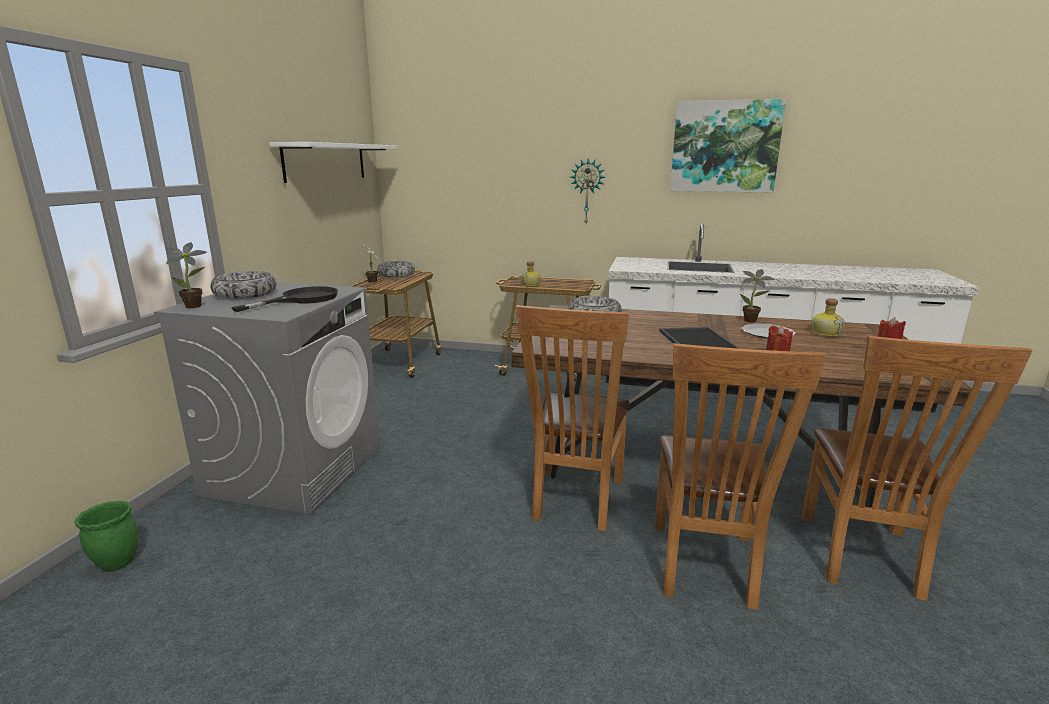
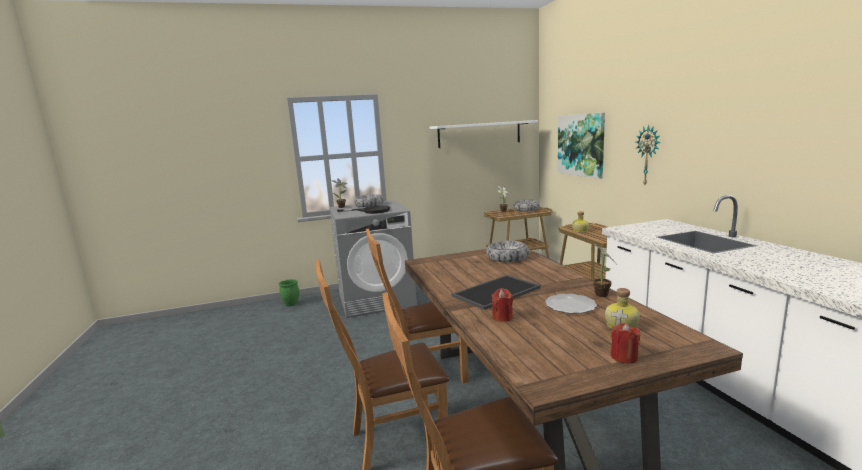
camera: 60 degrees right, 5 degrees down
(725, 147) = (774, 108): picture -> picture (581, 145)

